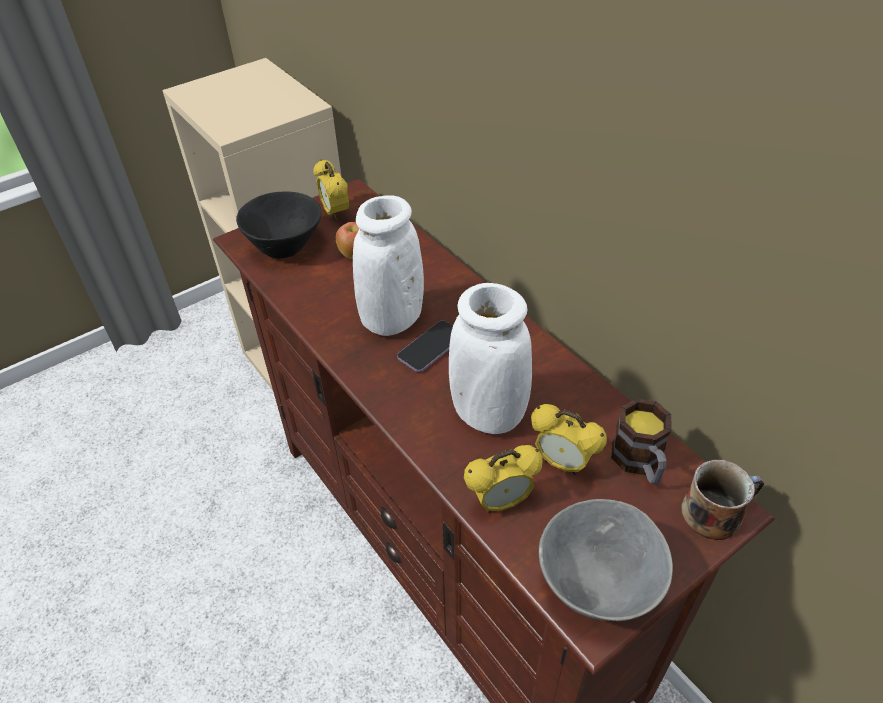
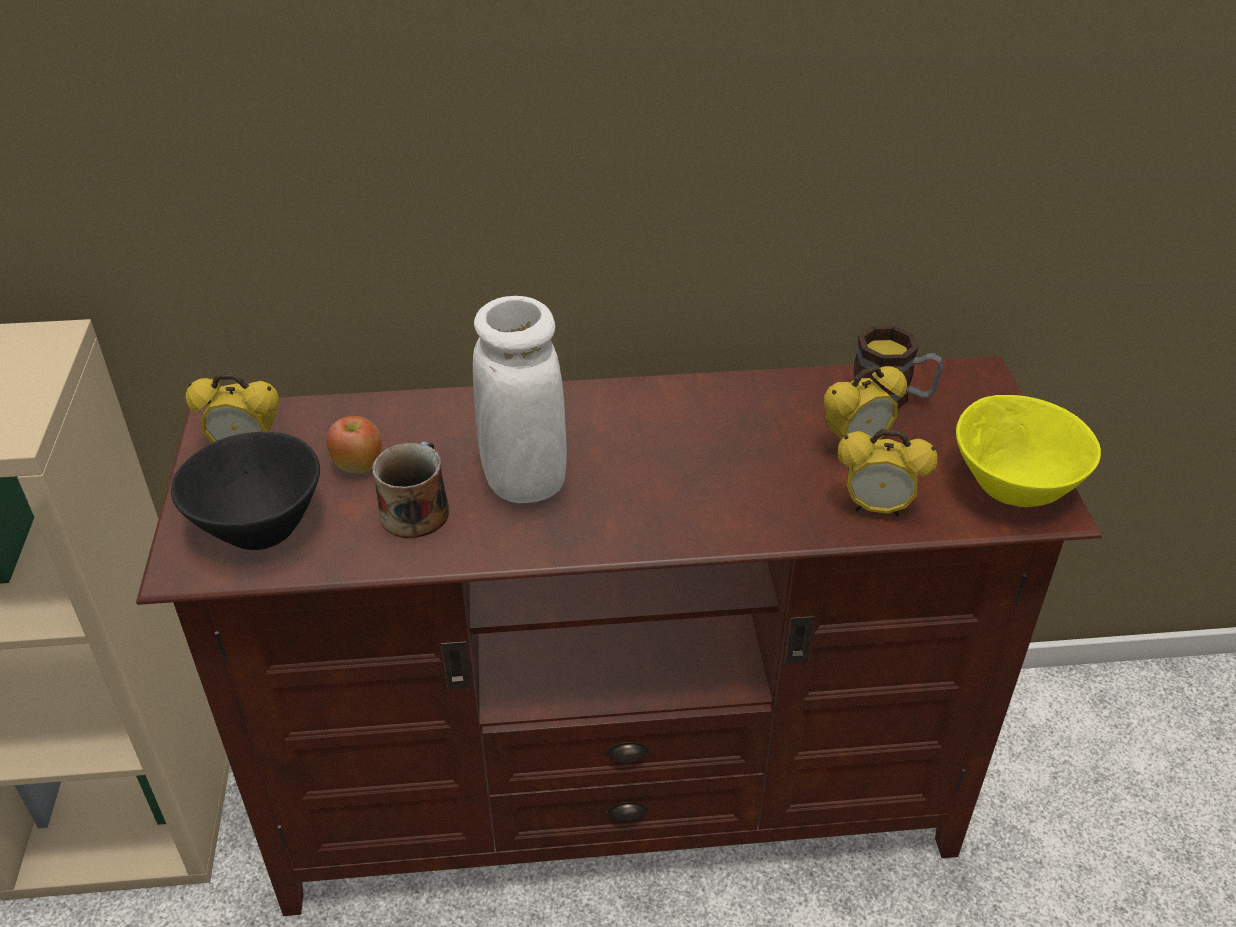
camera: 60 degrees left, 5 degrees down
(431, 348) = (606, 467): phone -> none
(488, 413) = (748, 466): white vase -> none
(501, 502) = (877, 508): alarm clock -> alarm clock turned 90 degrees clockwise
(594, 582) = (1010, 489): grey bowl -> yellow bowl
(714, 512) = (977, 383): mug -> mug (415, 510)

